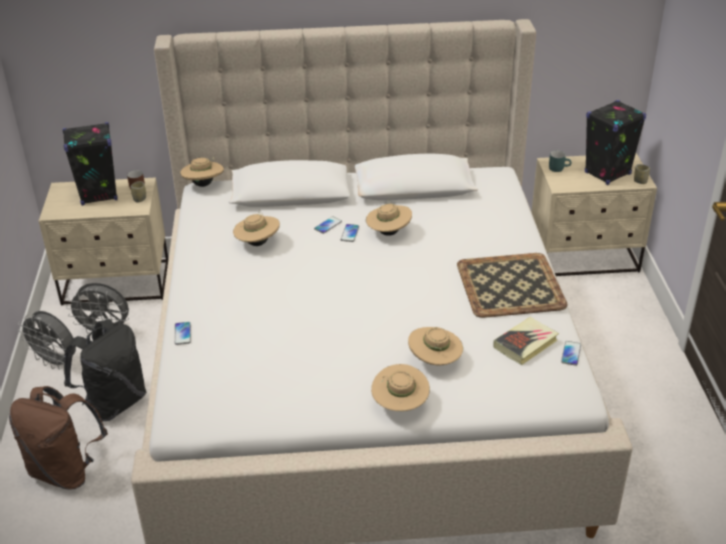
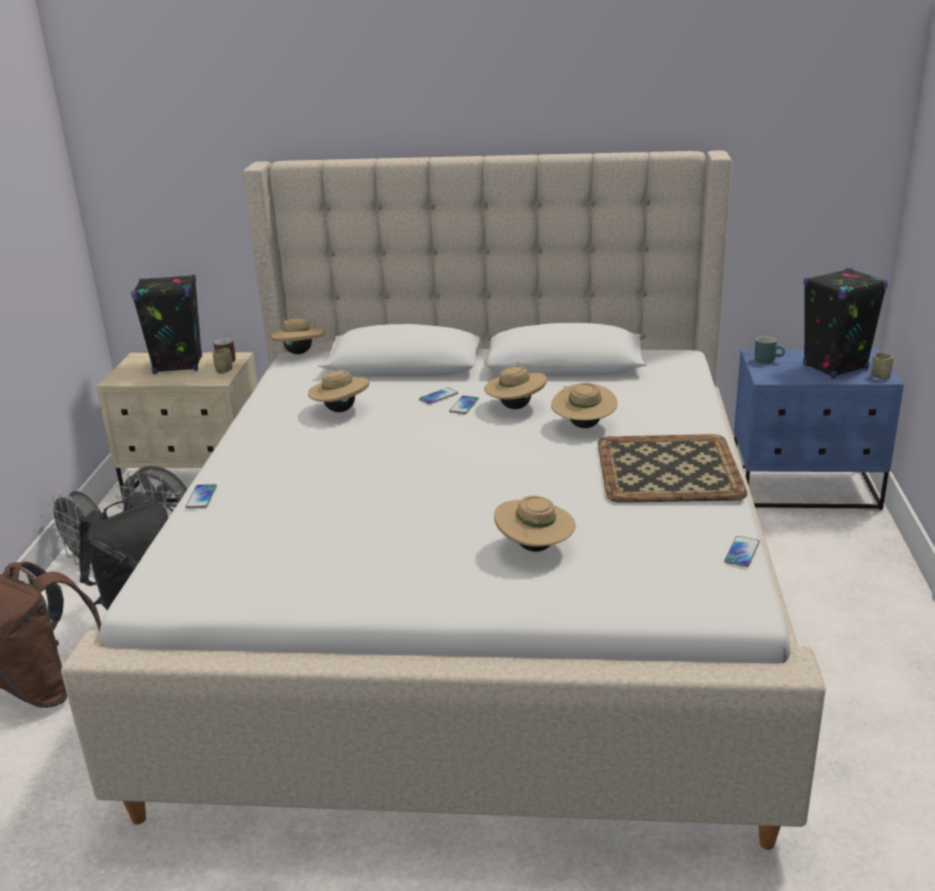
camera: 10 degrees right, 10 degrees down
(400, 404) = (467, 597): beige hat -> beige hat (583, 426)
(525, 344) = (675, 536): book -> none
(584, 257) = (805, 489): beige nightstand -> blue nightstand

